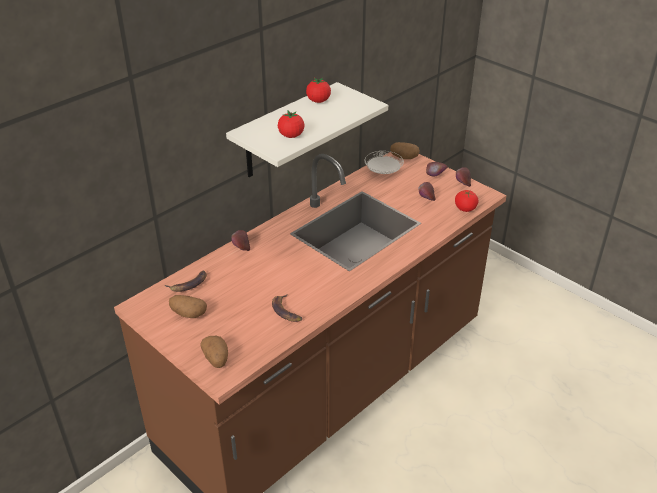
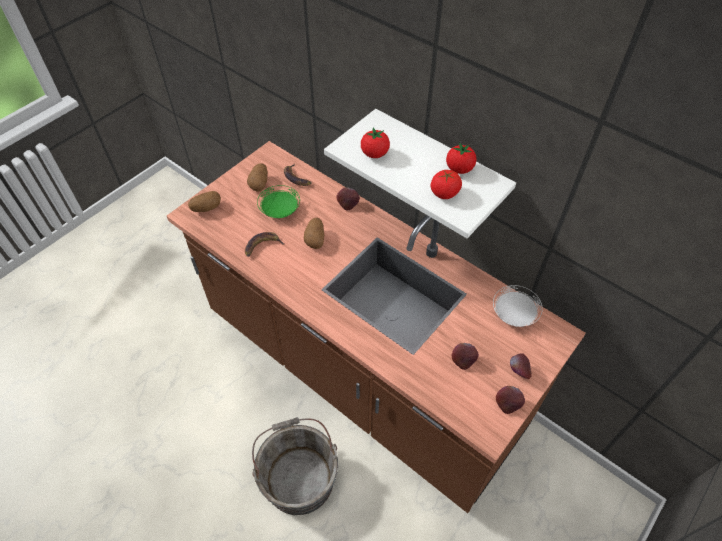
camera: 85 degrees right, 15 degrees up
(236, 298) = (279, 210): none -> green plate
(404, 157) = (554, 336): potato -> potato (315, 239)
(440, 445) = (298, 475): none -> grey bucket
(465, 208) = (452, 405): tomato -> tomato (444, 193)

